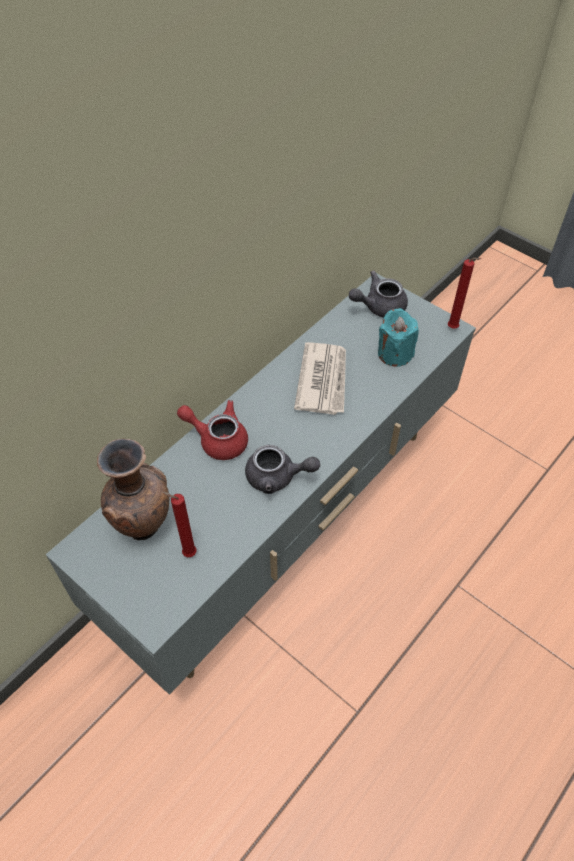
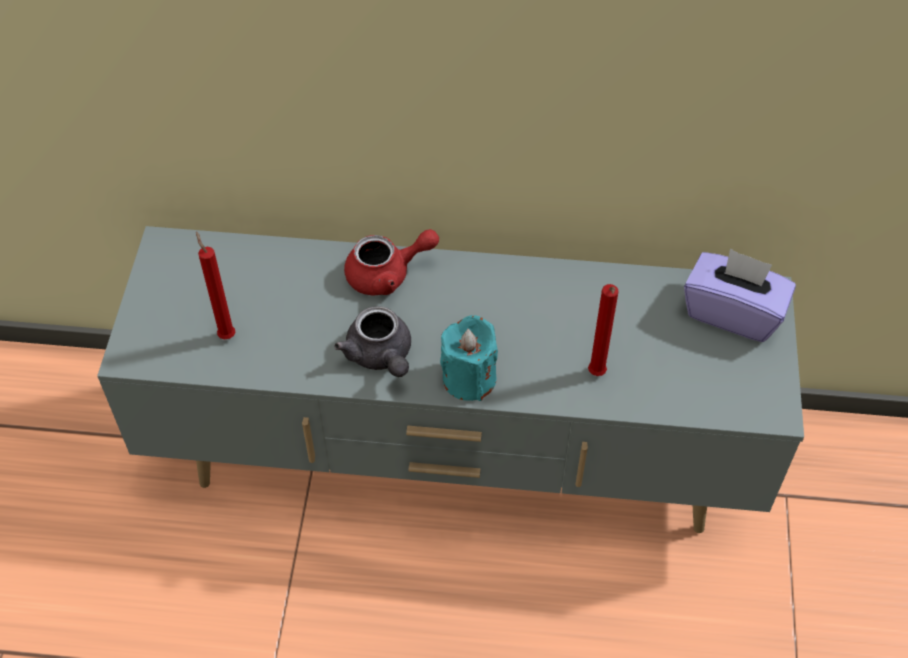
camera: 55 degrees right, 0 degrees up
(143, 525) = (231, 278): brown vase -> none
(218, 439) = (387, 274): red teapot -> red teapot turned 90 degrees clockwise
(323, 380) = (557, 321): newspaper -> none
(379, 306) = (732, 312): grey teapot -> purple tissue box
(394, 353) = (668, 370): turquoise candle -> turquoise candle (469, 378)
(454, 328) = (775, 413): red candle -> red candle (596, 375)

